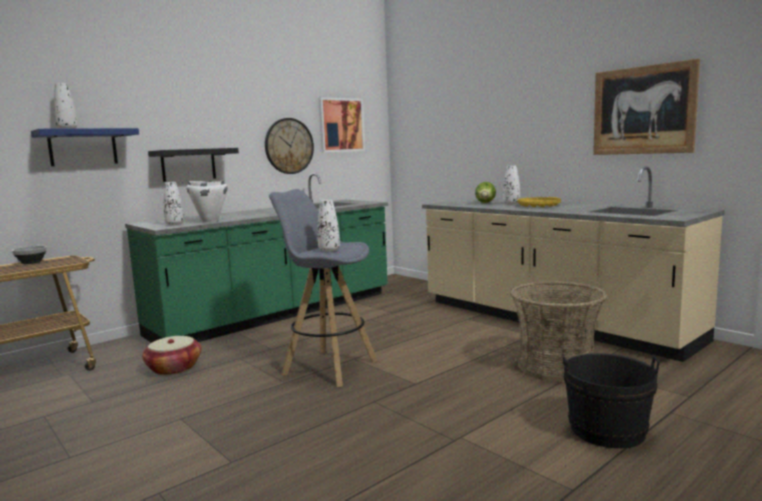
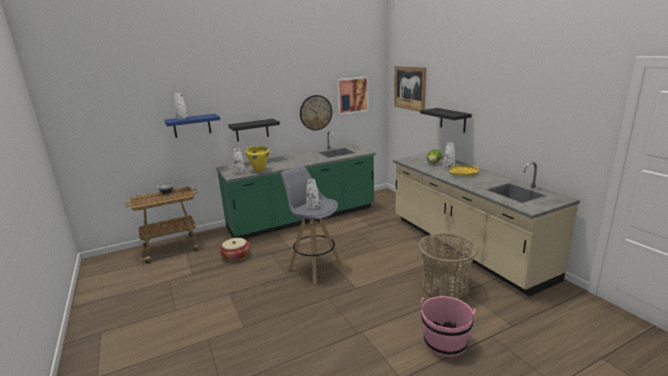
camera: 15 degrees right, 10 degrees up
(210, 221) = (259, 170): white cooking pot -> yellow cooking pot
(503, 142) = (453, 120): none -> black shelf
(607, 430) = (445, 342): black bucket -> pink bucket
(643, 110) = (538, 119): picture -> picture (409, 88)

